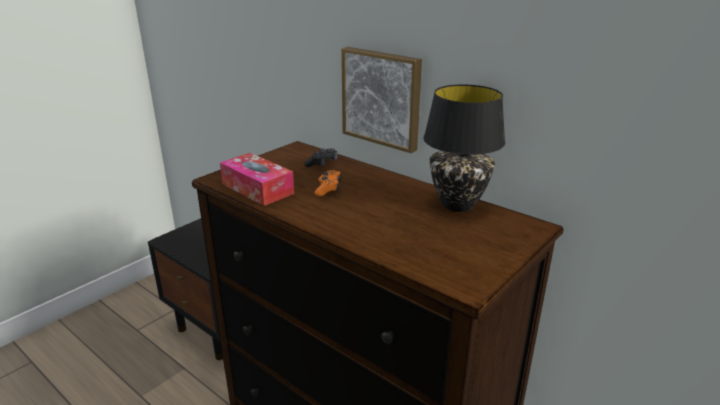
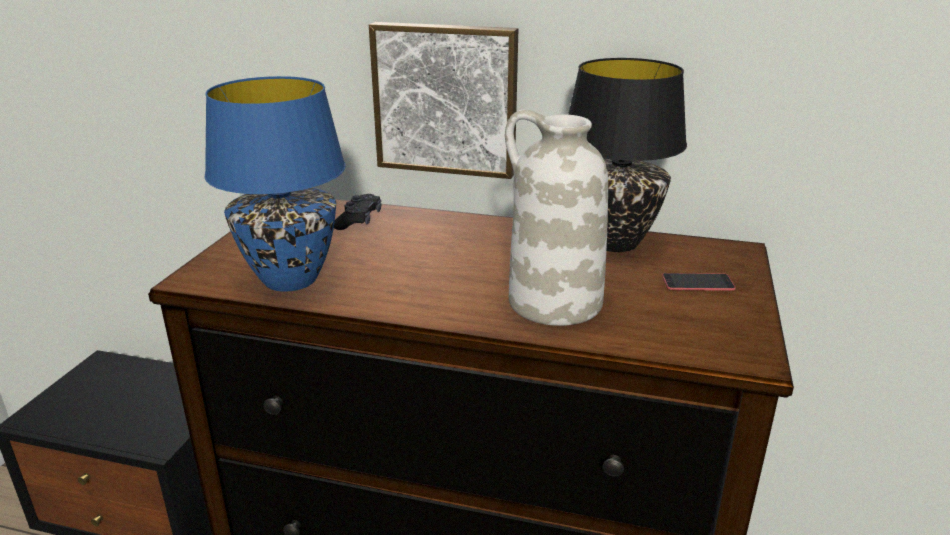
camera: 25 degrees left, 0 degrees up
(257, 188) = (289, 280): tissue box -> blue table lamp
(328, 188) = (407, 256): orange game controller -> none
(382, 231) = (553, 303): none -> white vase
(484, 240) = (697, 282): none -> phone

